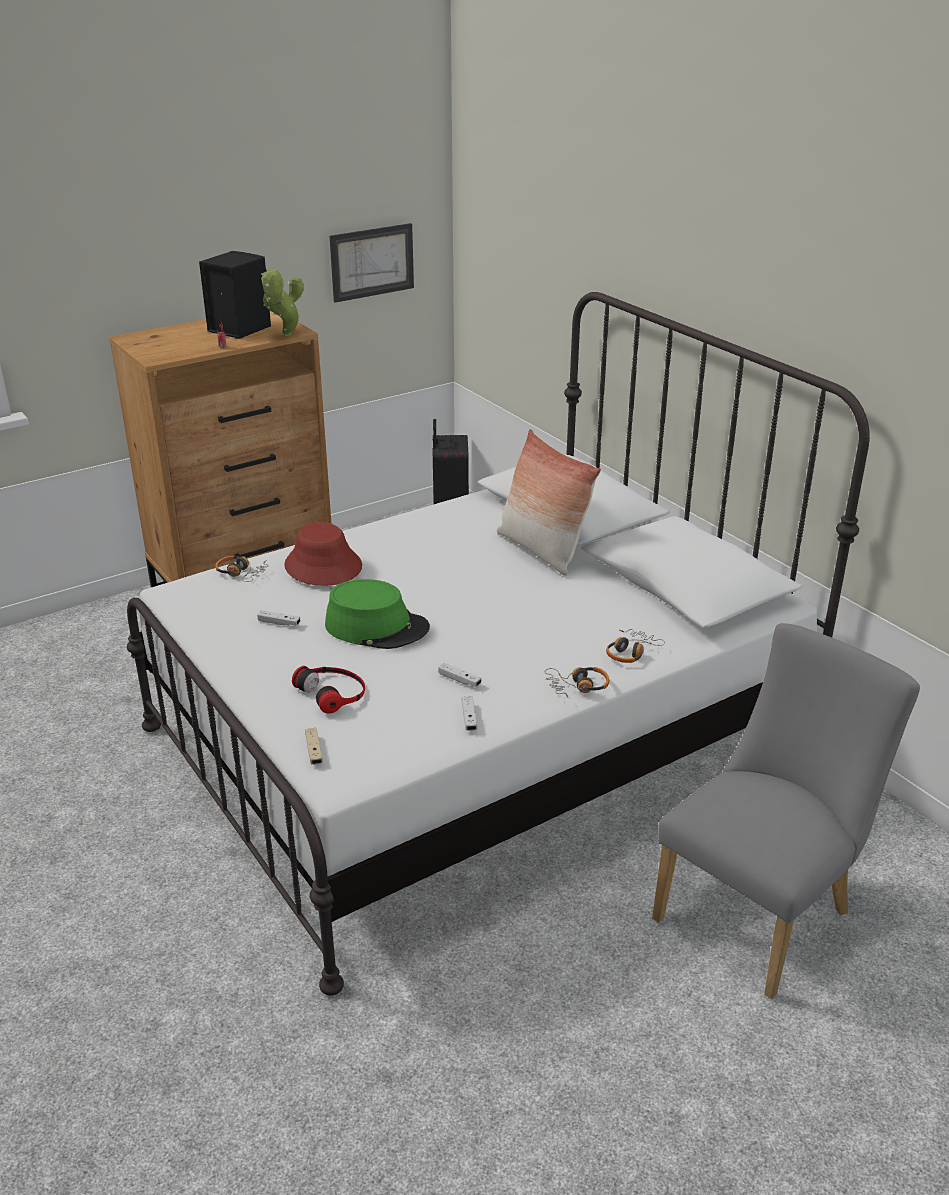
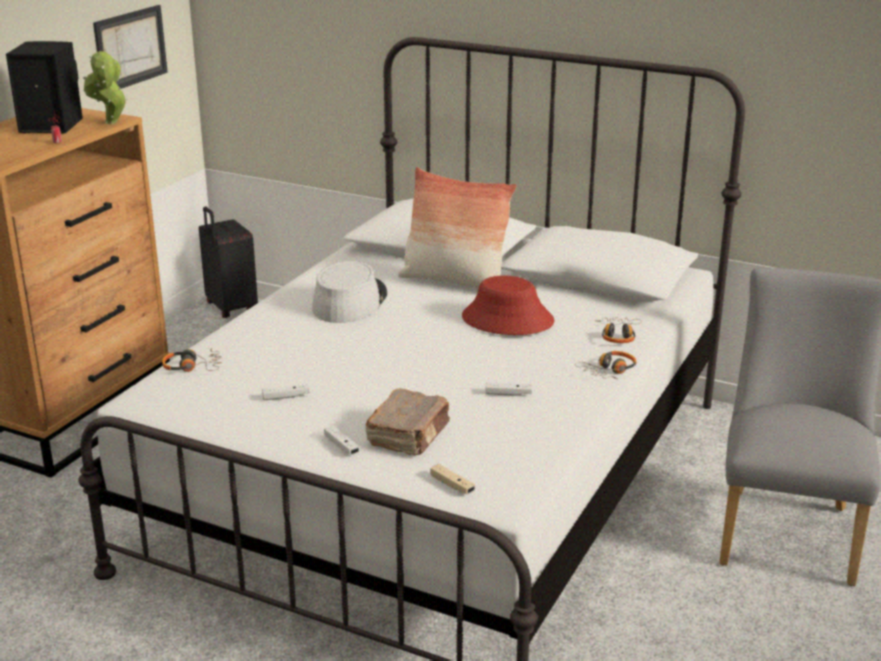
camera: 30 degrees left, 5 degrees down
(323, 566) = (269, 341): red hat -> red hat (507, 320)
(333, 692) = (409, 435): headphones -> brown book
(377, 627) = (384, 375): green hat -> none
(428, 546) = (349, 301): none -> grey hat
(469, 718) = (552, 419): white game controller -> white game controller (341, 446)

